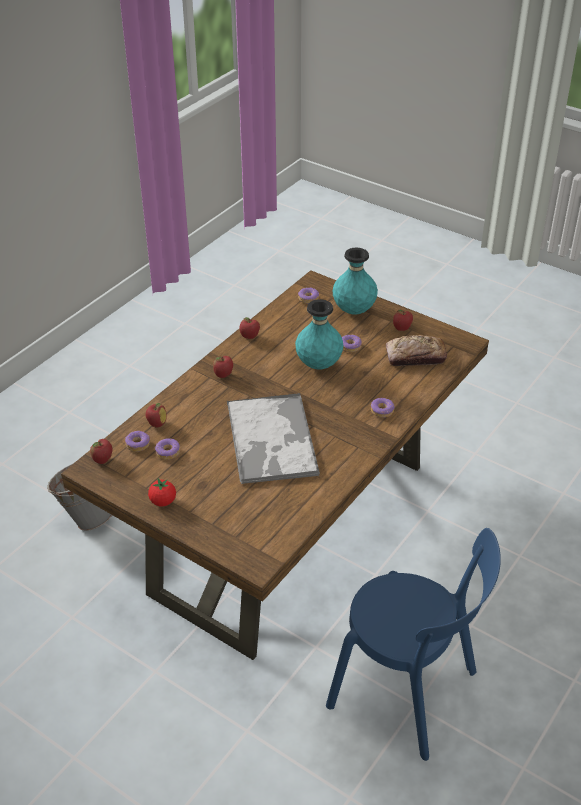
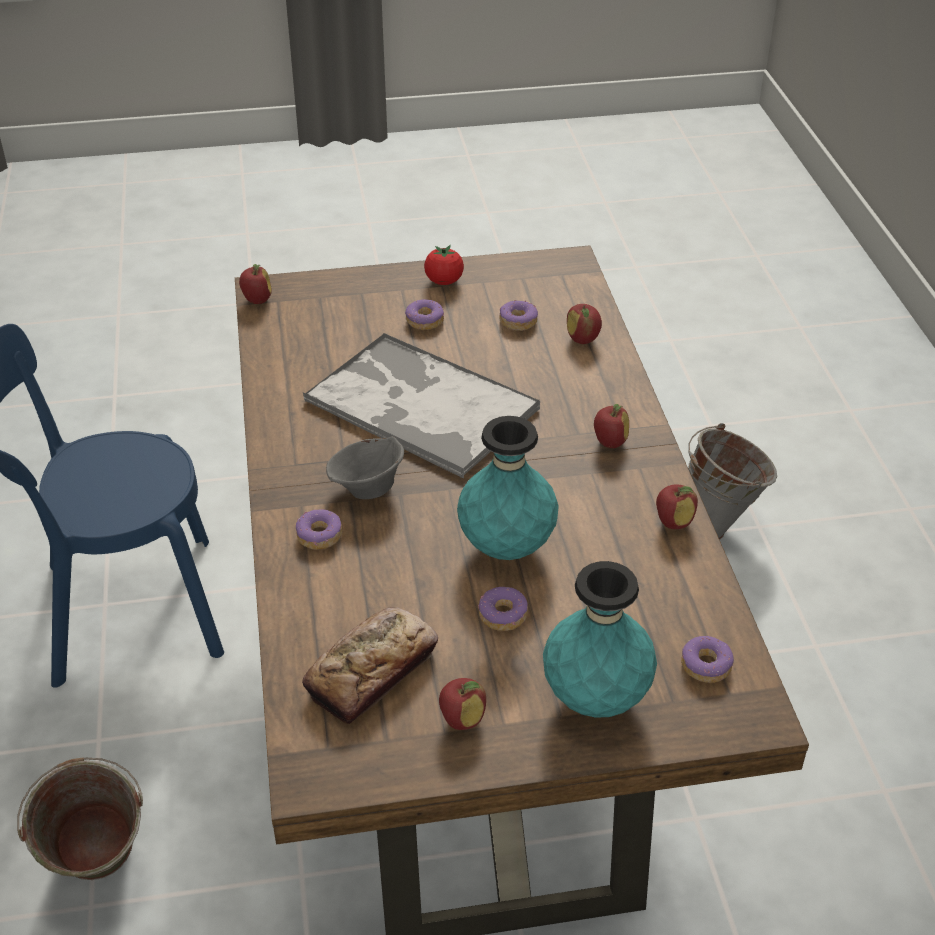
camera: 135 degrees right, 0 degrees up
(103, 460) = (571, 276): apple -> apple (257, 300)
(138, 444) = (564, 309): donut -> donut (425, 321)
(341, 417) = (366, 488): none -> grey bowl
(508, 564) = (100, 874): none -> green bucket

